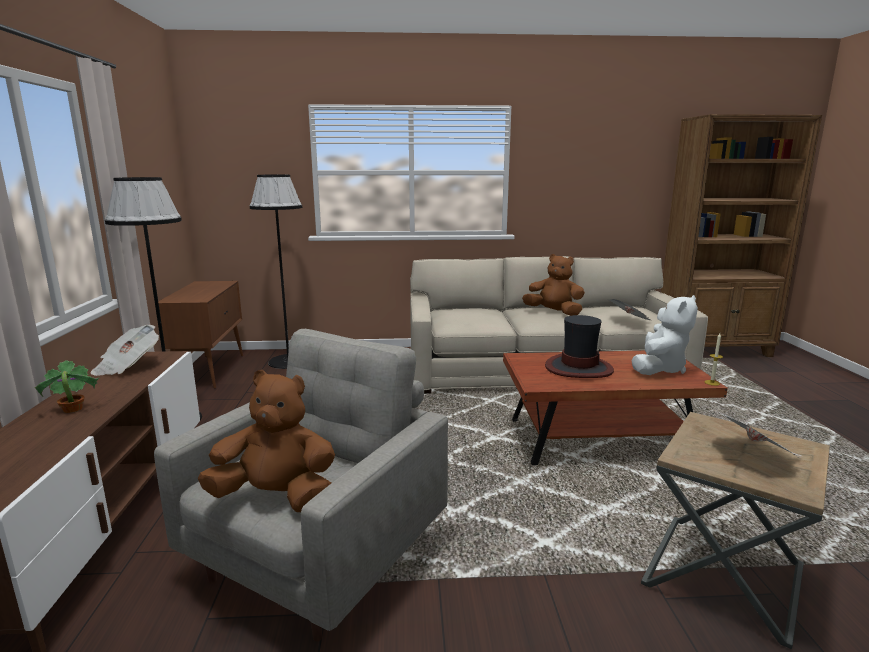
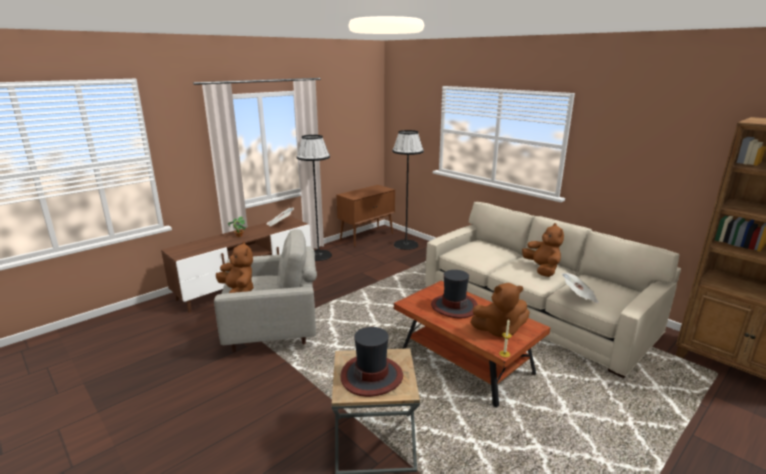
camera: 50 degrees right, 5 degrees up
(659, 368) = (499, 330): white plush toy -> brown plush toy
(754, 455) = (372, 376): newspaper -> hat

